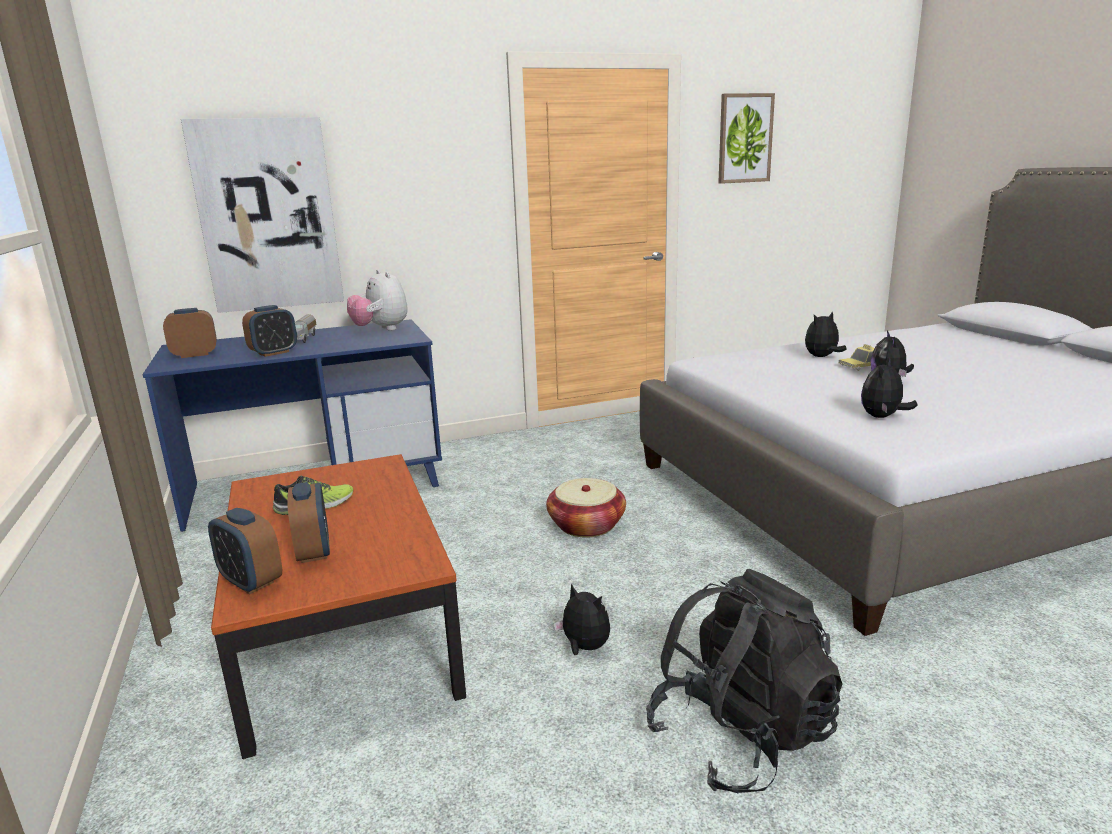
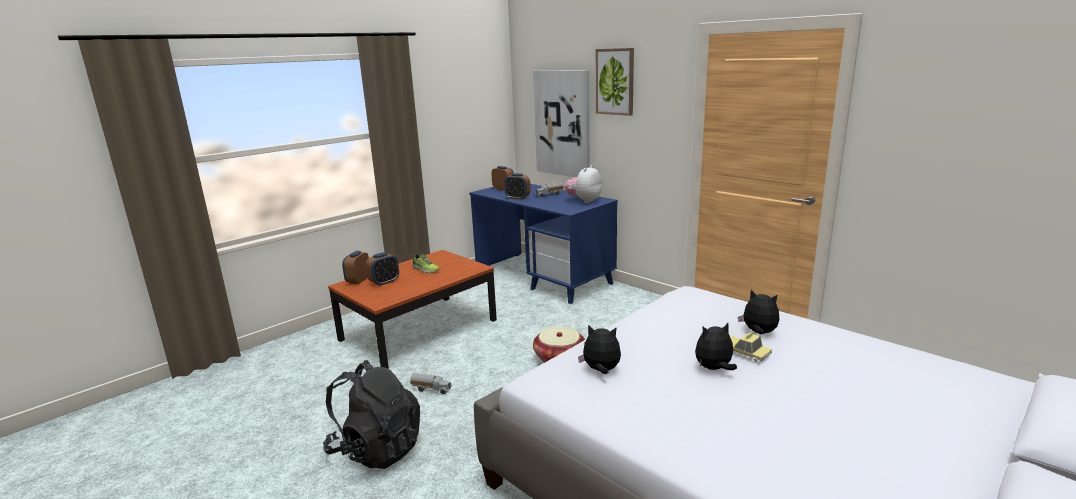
camera: 65 degrees right, 0 degrees up
(584, 648) = (432, 389): plush toy -> toy truck
(744, 138) = (939, 99): picture -> picture (615, 81)

